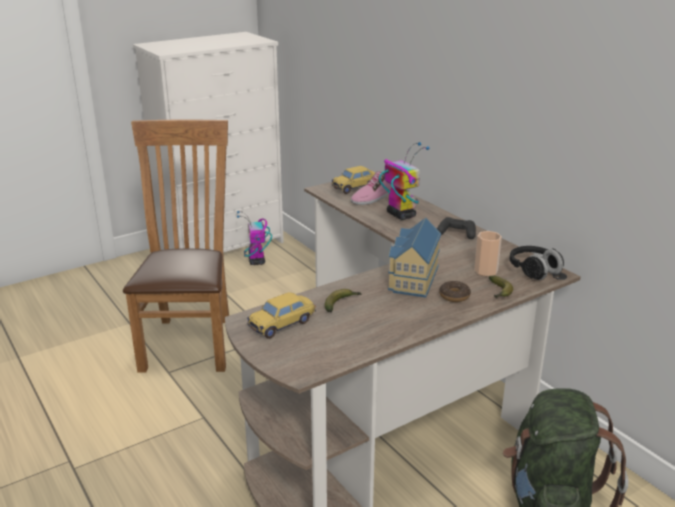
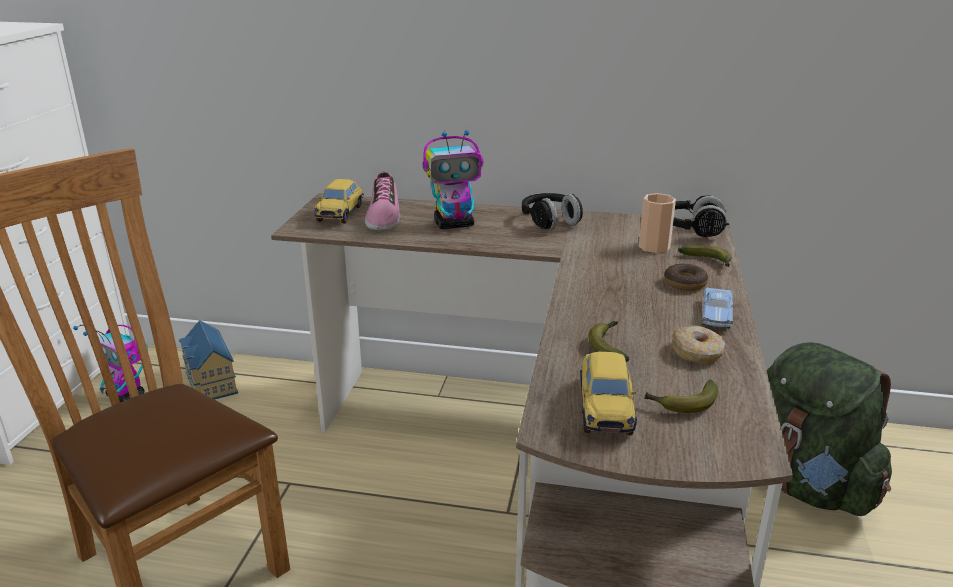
camera: 45 degrees left, 0 degrees up
(317, 341) = (682, 404): none -> banana
(377, 327) = (697, 352): none -> donut
(400, 215) = (455, 224): toy robot -> toy robot turned 150 degrees clockwise
(412, 278) = (612, 284): toy house -> toy house (209, 382)
(431, 317) = (716, 315): none -> blue toy car
(457, 233) = (550, 222): black game controller -> black headphones

